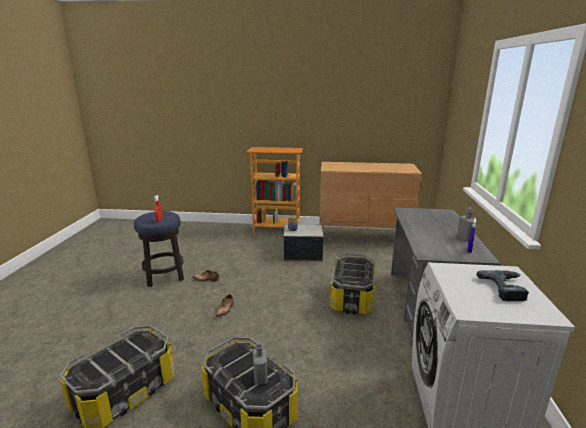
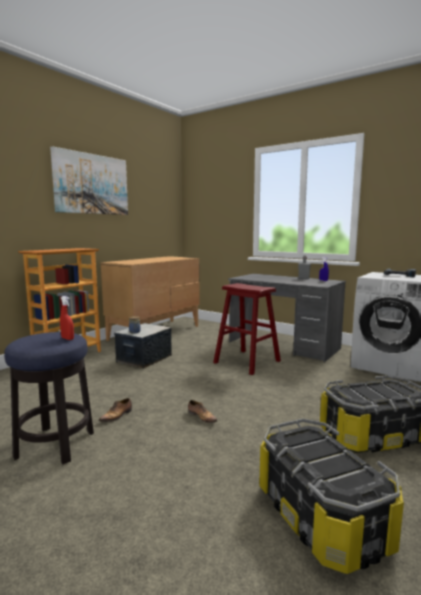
camera: 60 degrees left, 10 degrees down
(260, 377) = (389, 389): grey bottle -> none
(321, 92) = (92, 184): none -> picture
(351, 298) = (247, 361): storage box -> red stool

